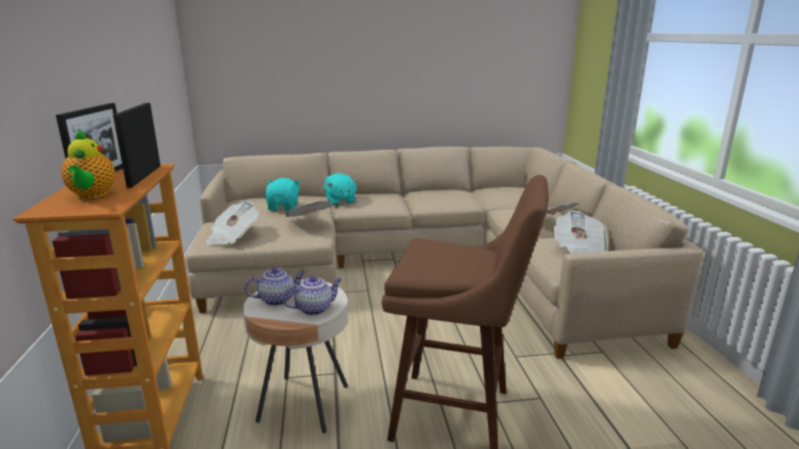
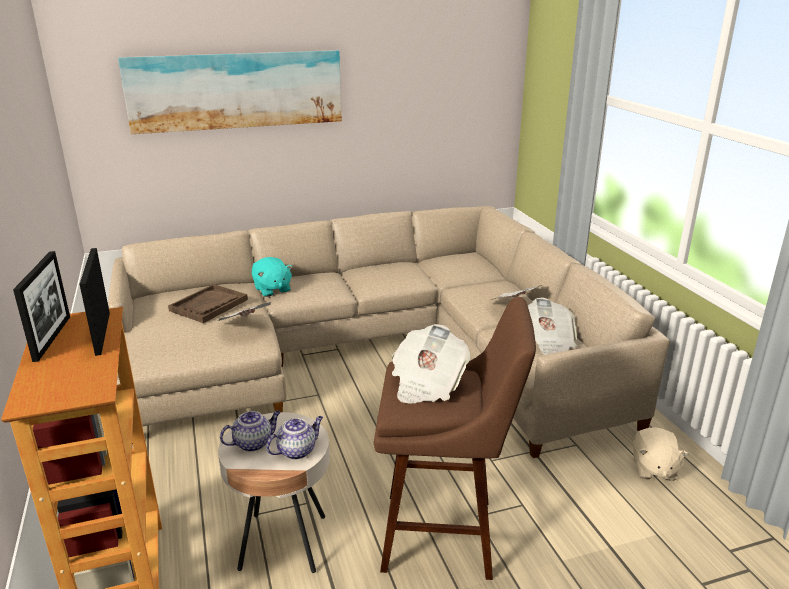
camera: 10 degrees left, 5 degrees up
(92, 195) = (65, 373): teapot -> none
(233, 237) = (161, 353): newspaper -> newspaper (427, 384)
(283, 207) = (209, 305): turquoise plush toy -> brown tray
(324, 36) = (236, 90): none -> picture
(682, 380) = (653, 469): none -> beige plush toy

